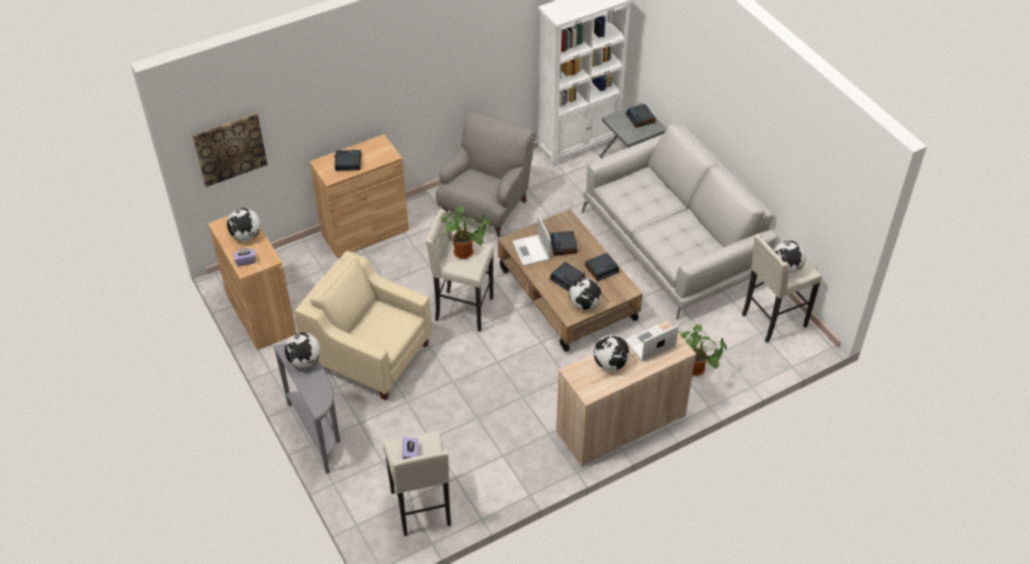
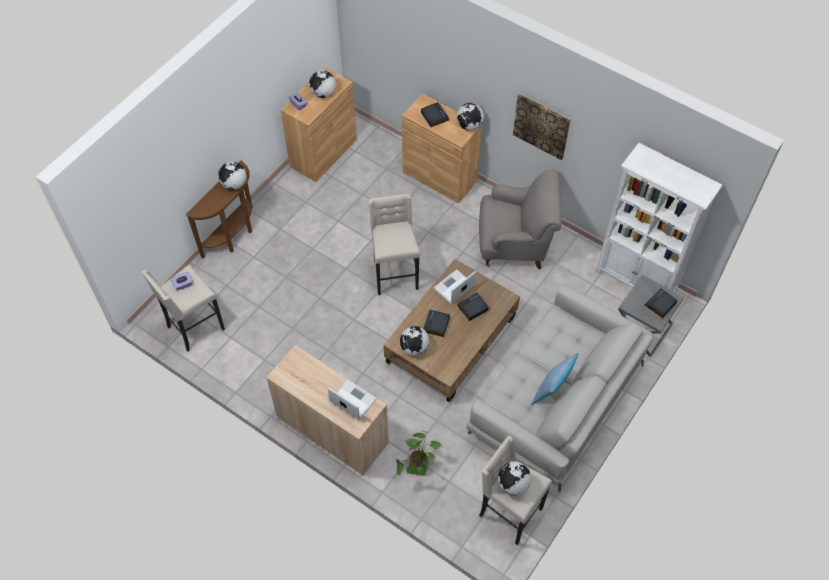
camera: 65 degrees right, 10 degrees up
(230, 149) = (371, 35): picture -> picture (541, 126)
(318, 432) = (234, 236): grey console table -> brown console table
(369, 355) = (319, 234): beige armchair -> none
(466, 253) = (398, 237): potted plant -> none
(601, 269) = (461, 346): alarm clock -> none
(610, 364) = (317, 379): globe -> globe (469, 126)
(686, 221) = (552, 390): none -> pillow

